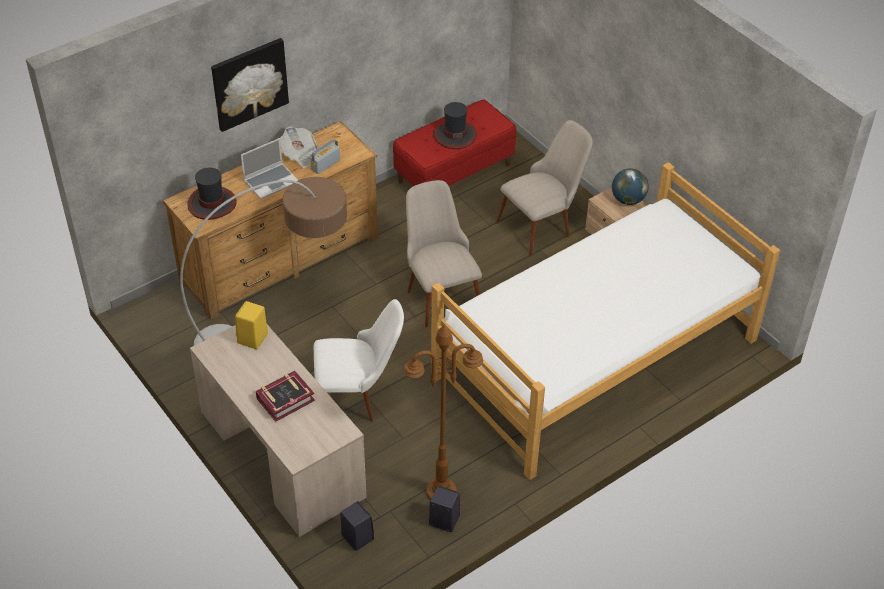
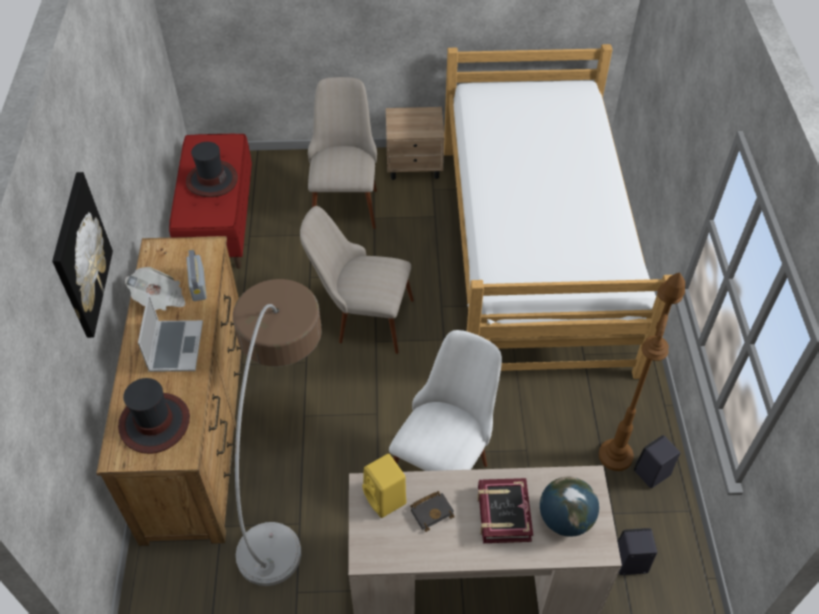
camera: 55 degrees left, 5 degrees up
(261, 364) = (432, 511): none -> black book
(627, 200) = (411, 116): globe -> globe (565, 519)

